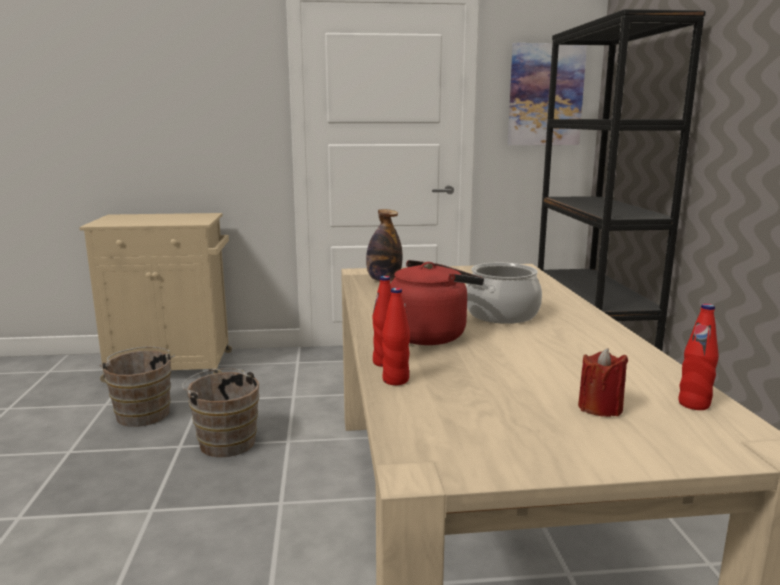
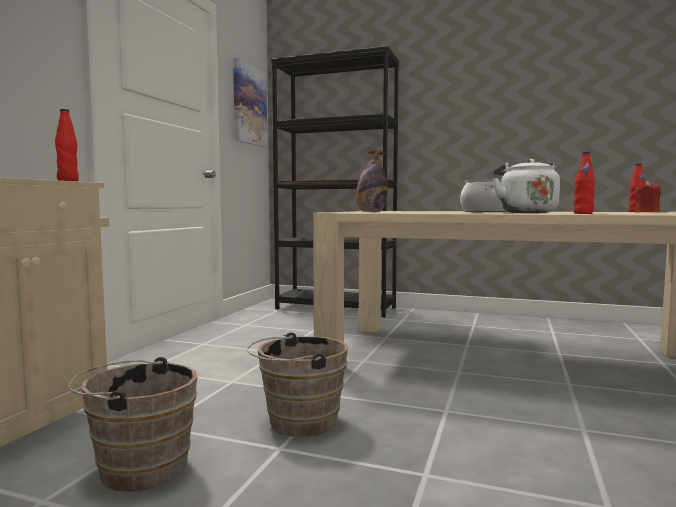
camera: 65 degrees left, 10 degrees down
(395, 380) = (617, 213): red bottle -> red bottle (68, 181)
(430, 335) = (525, 212): red kettle -> white kettle

